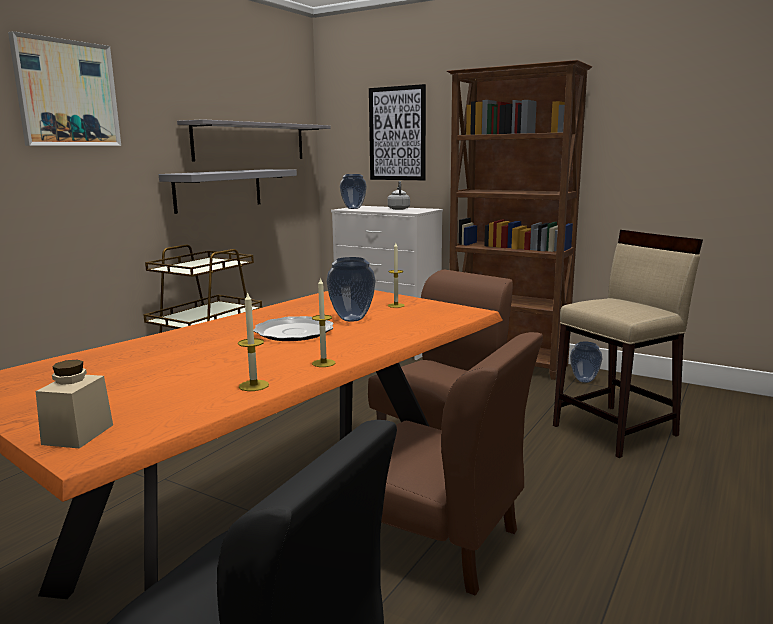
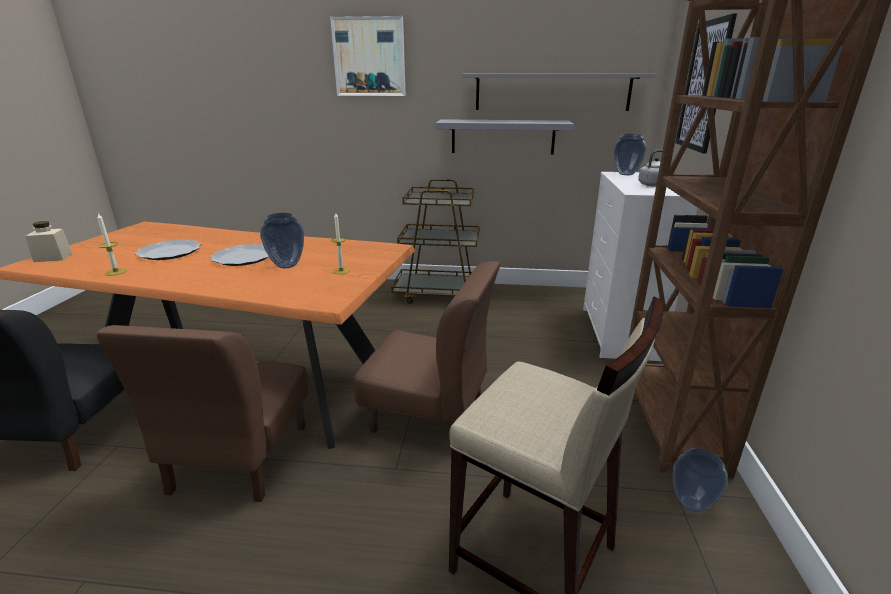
camera: 65 degrees right, 10 degrees up
(203, 362) = (170, 252): none -> plate
(323, 363) = (160, 279): candle -> none

